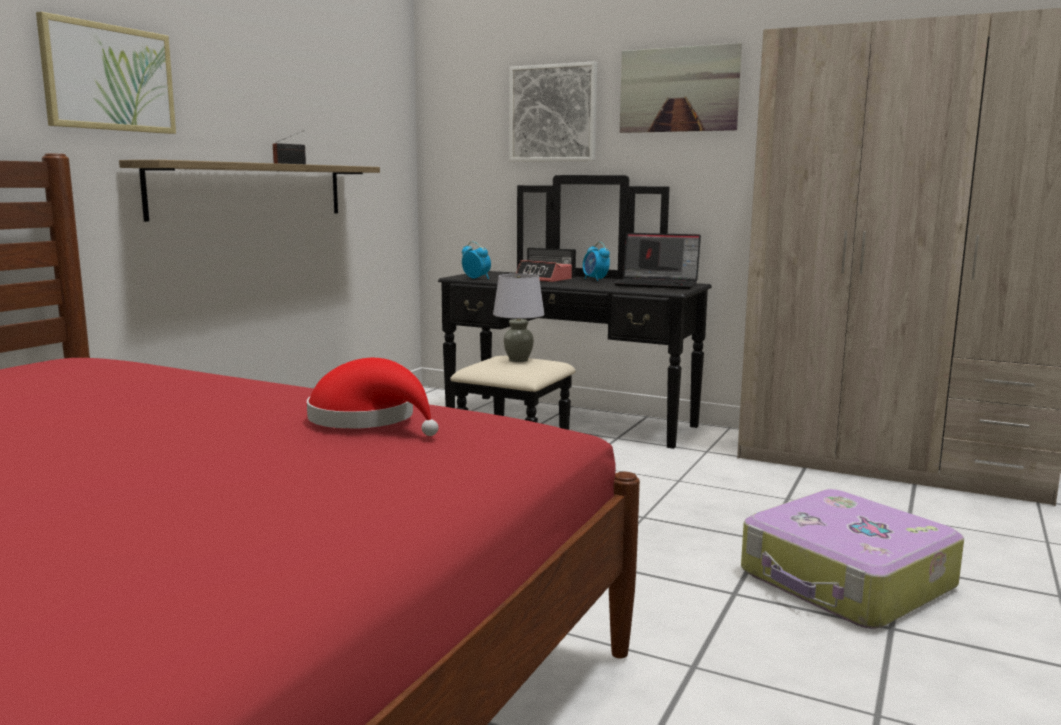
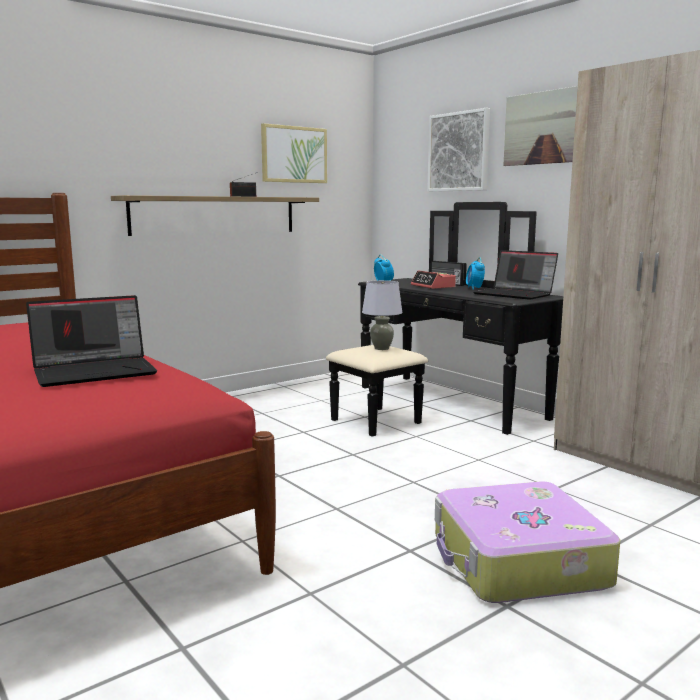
camera: 25 degrees right, 0 degrees up
(109, 78) = (105, 143): picture -> picture (294, 154)
(368, 420) = (96, 371): red hat -> laptop

